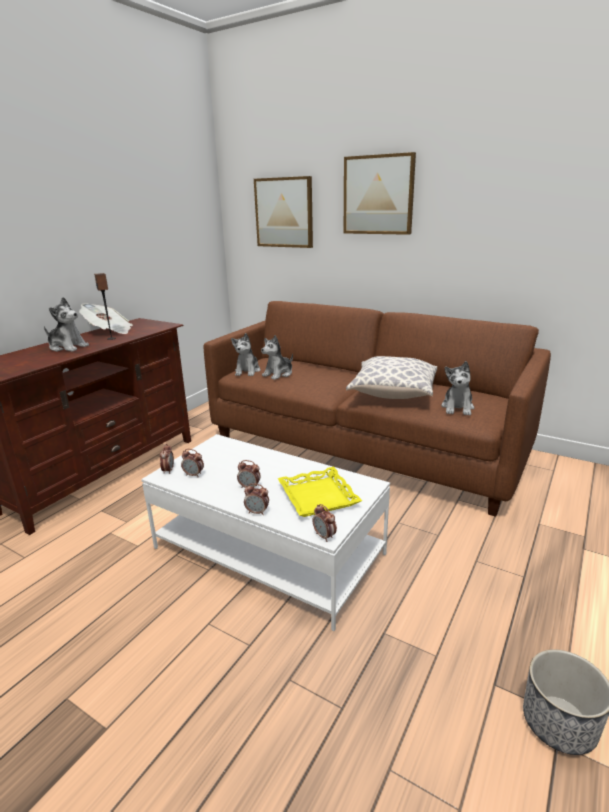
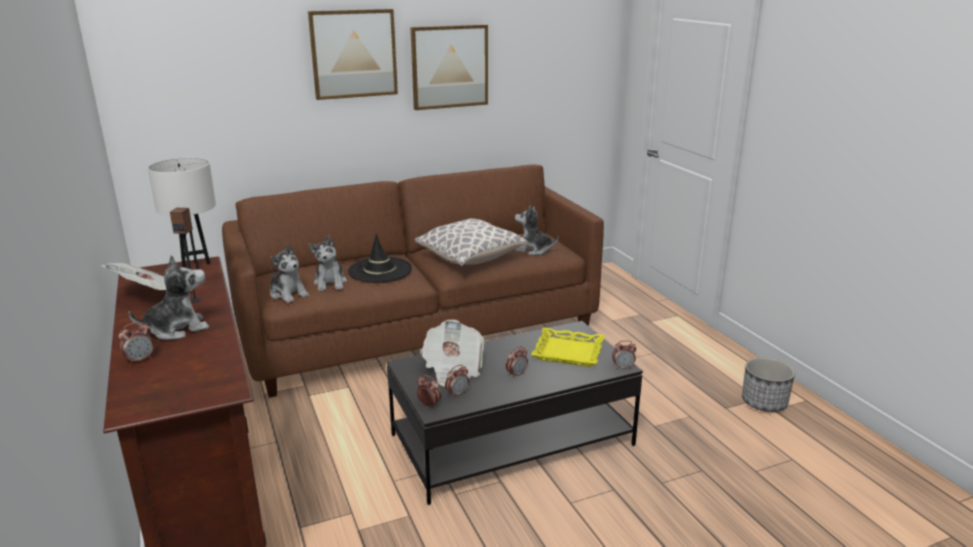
camera: 55 degrees left, 0 degrees up
(161, 325) = (196, 265): none -> white table lamp
(230, 459) = (453, 369): none -> newspaper
(257, 512) = (560, 383): alarm clock -> alarm clock (140, 360)
(269, 551) = (512, 440): white coffee table -> black coffee table
(284, 212) = (219, 80): picture -> picture (449, 66)
(322, 378) = (380, 270): none -> black hat
(457, 407) = (533, 250): plush toy -> plush toy turned 150 degrees clockwise

